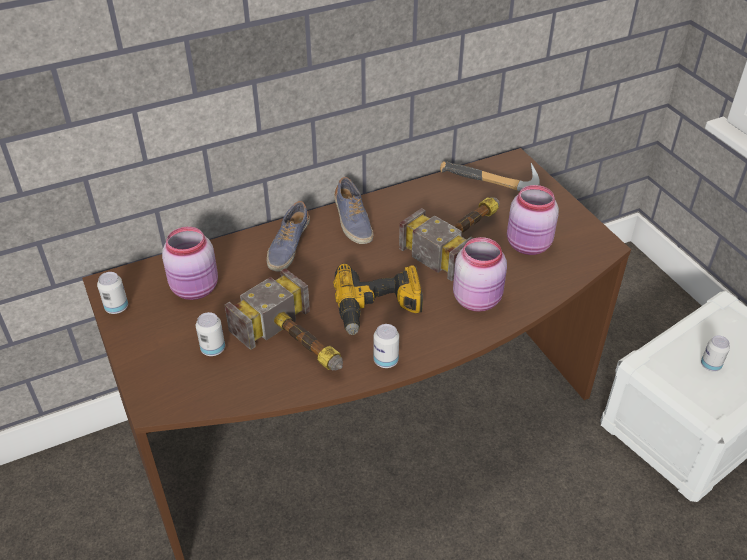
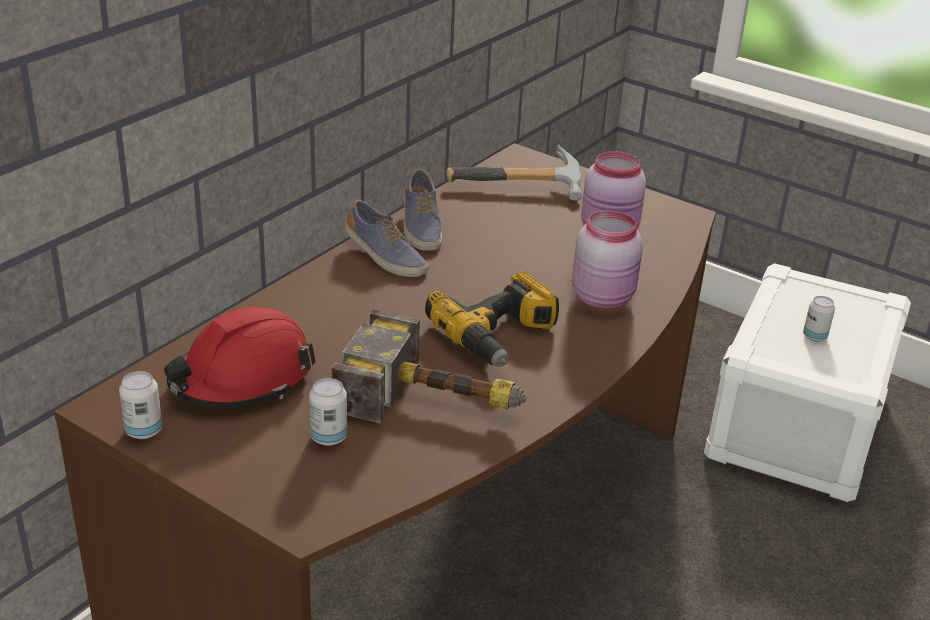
camera: 30 degrees left, 10 degrees down
(196, 289) = (242, 378): pink jar -> red hard hat
(288, 247) = (325, 302): shoe -> shoe (420, 227)
(386, 361) = (557, 386): can -> none
(461, 238) = (529, 243): hammer -> none

